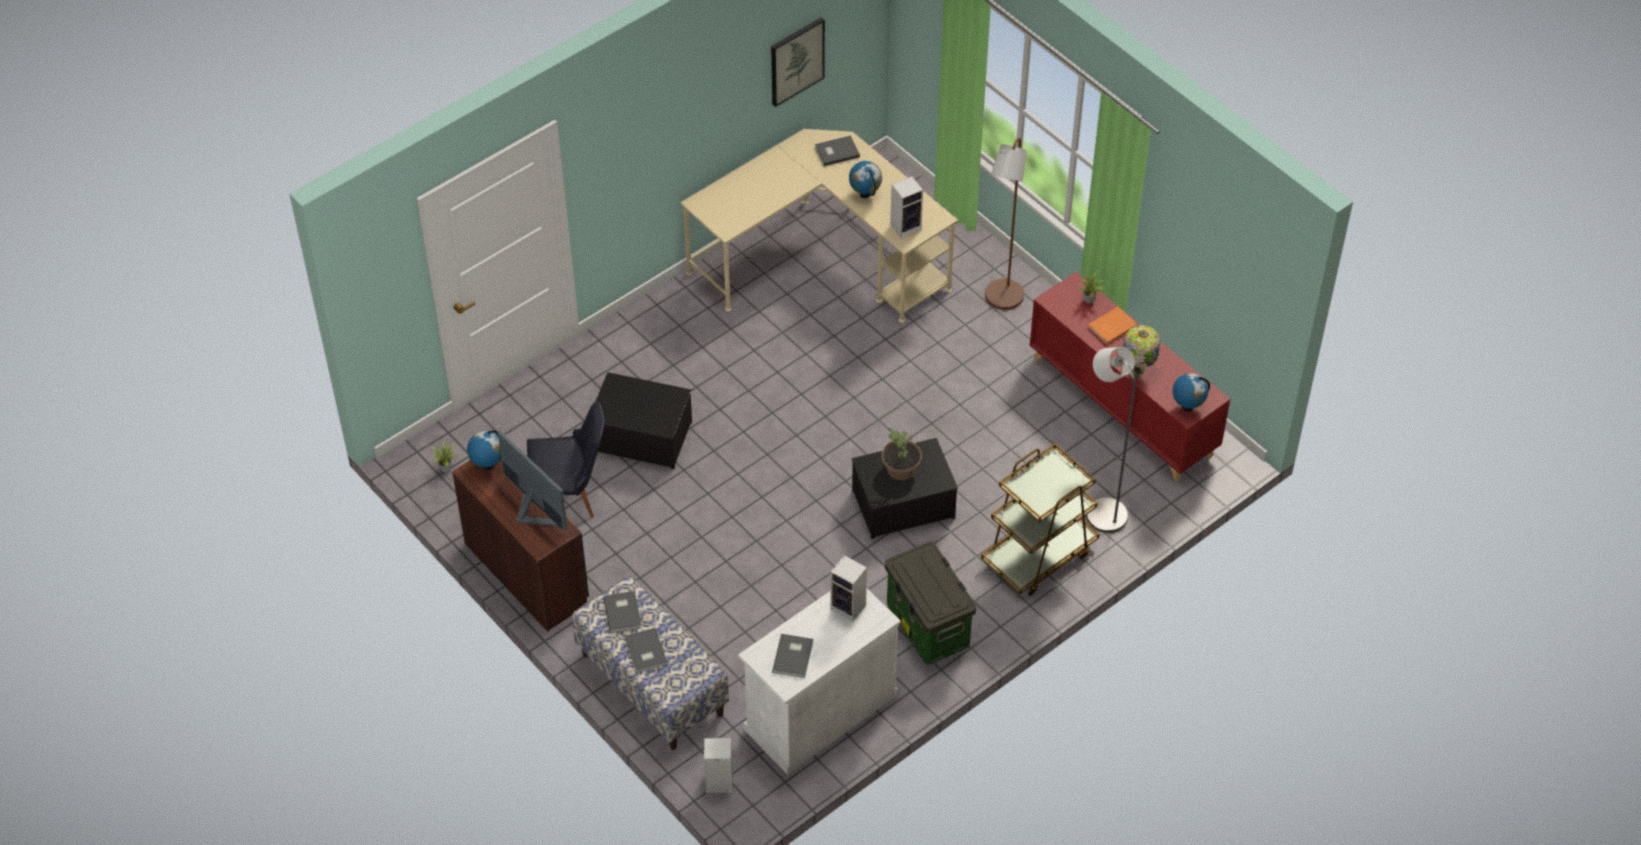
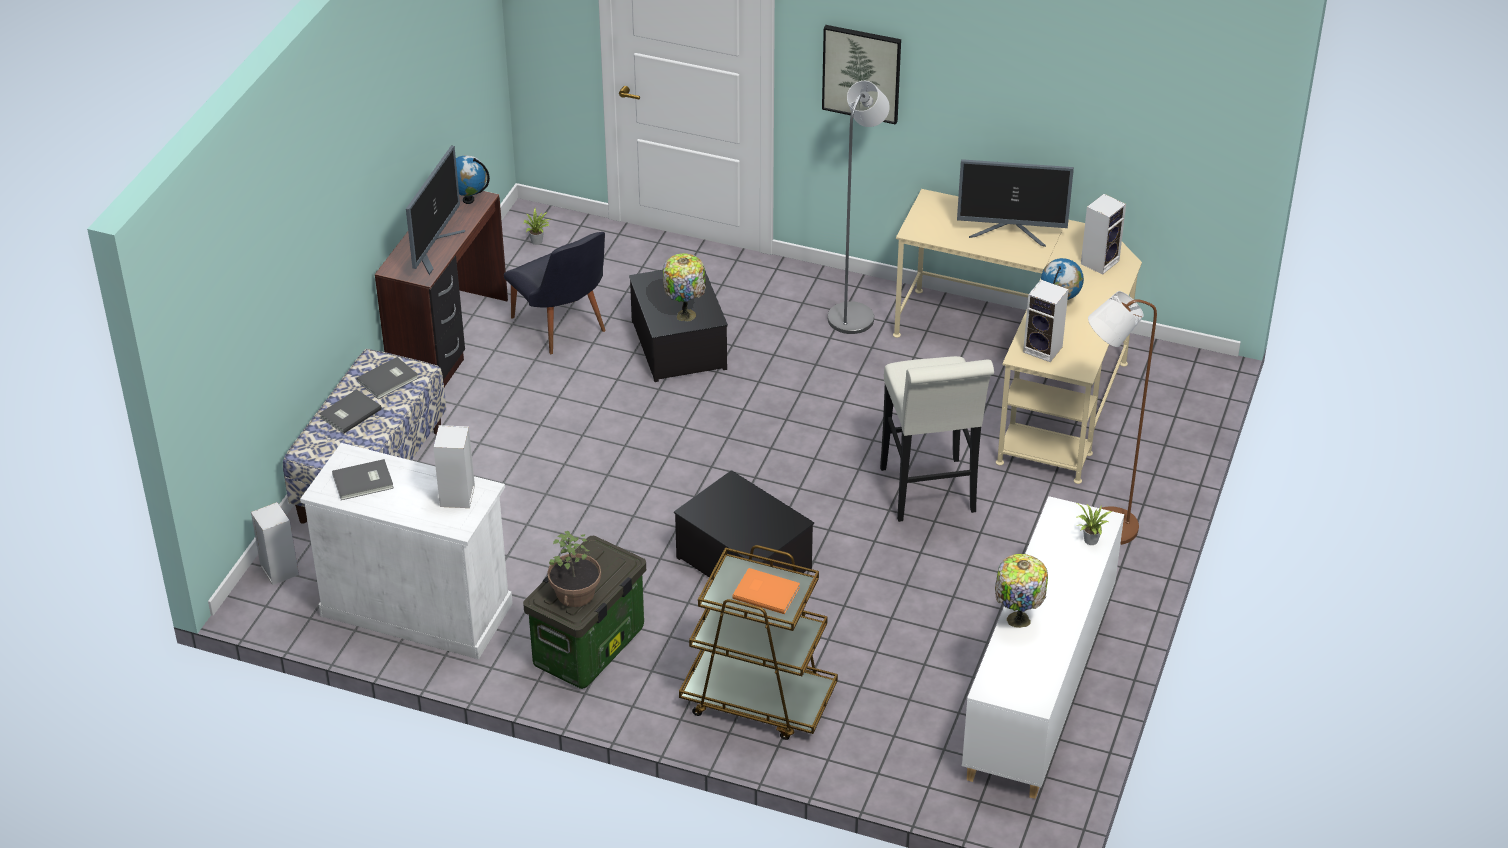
camera: 60 degrees right, 10 degrees down
(660, 408) = (685, 314): none -> table lamp
(769, 180) = (1011, 233): none -> monitor
(796, 60) = (1112, 126): picture -> picture (862, 73)
(836, 151) = (1100, 261): grey book -> speaker
(901, 469) = (747, 512): potted plant -> potted plant (576, 594)
(907, 372) = (929, 495): none -> white stool
(1101, 510) = (867, 729): grey floor lamp -> grey floor lamp (854, 313)
(1111, 326) = (1066, 573): orange book -> orange book (766, 591)
(1123, 406) = (1039, 689): red cabinet -> white cabinet
(1187, 407) = (1001, 685): globe -> none

